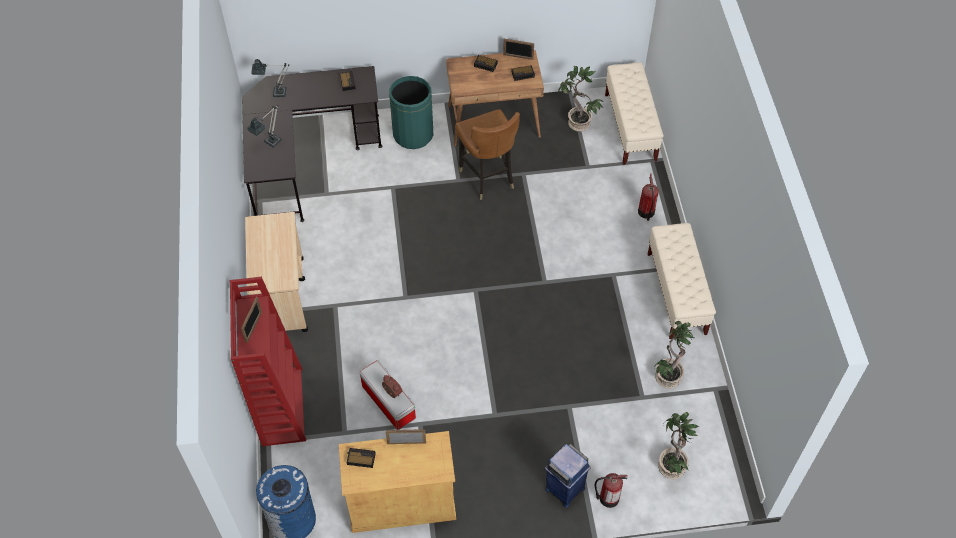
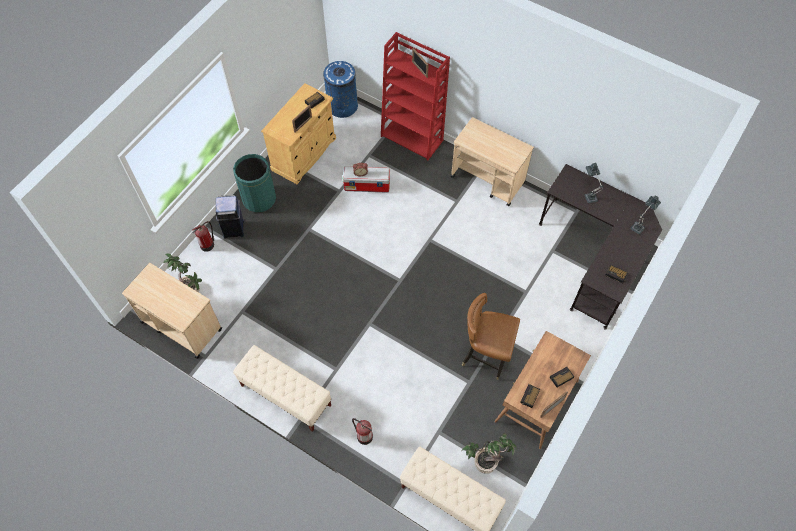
camera: 130 degrees right, 5 degrees up
(413, 134) = (566, 338): green trash can -> green trash can (259, 199)
(667, 376) = (240, 337): potted plant -> none
(711, 439) = (181, 325): none -> beige cart

